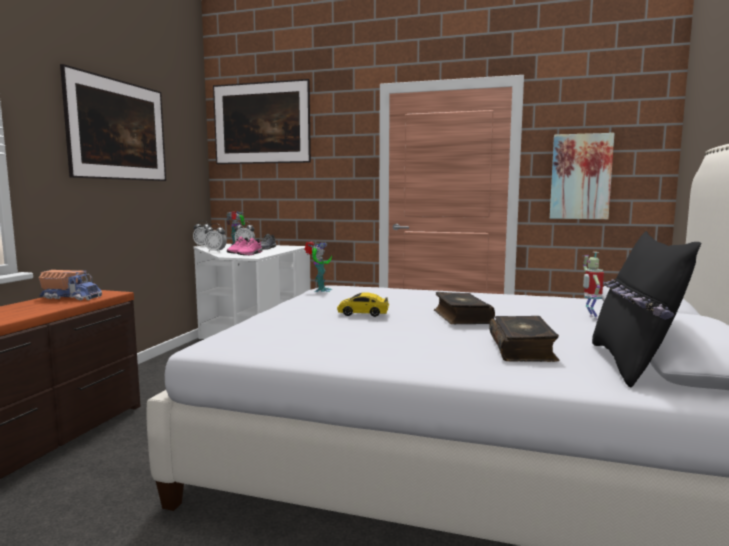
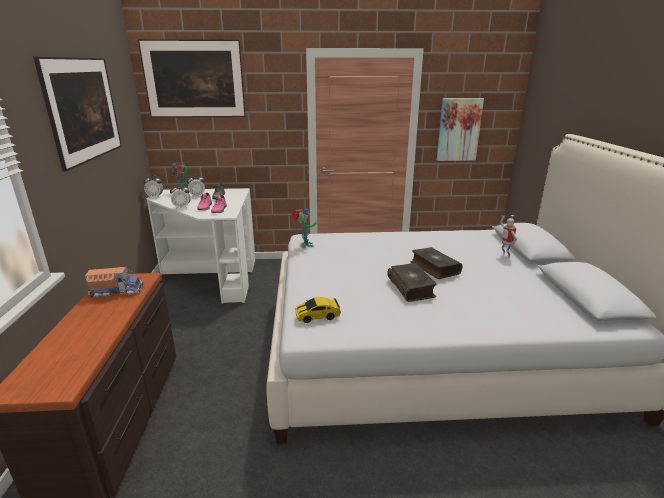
camera: 20 degrees left, 15 degrees up
(363, 313) = (368, 274): toy car -> toy car (317, 316)
(523, 349) = (498, 299): book -> book (411, 288)
(632, 364) = (564, 304): black pillow -> none

